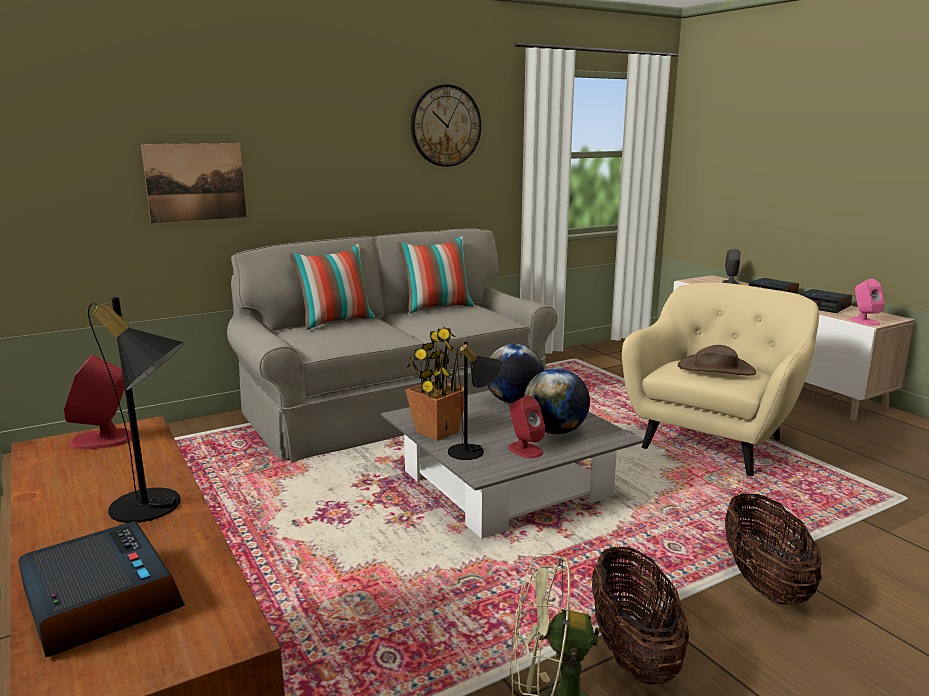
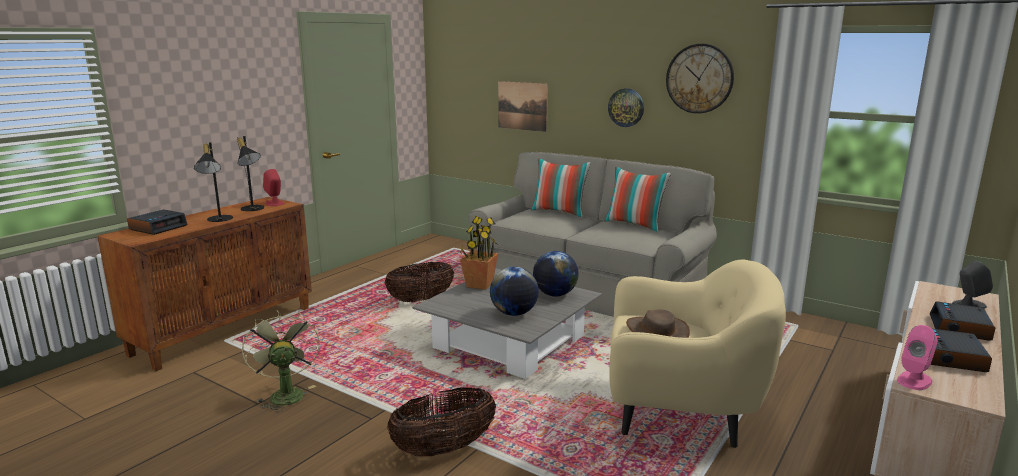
camera: 65 degrees right, 0 degrees up
(363, 168) = (626, 107): none -> wall clock
(473, 451) = (459, 298): black table lamp -> black table lamp (253, 209)
(525, 450) = (474, 310): red speaker -> none
(633, 653) = (342, 409): basket -> basket (421, 300)

